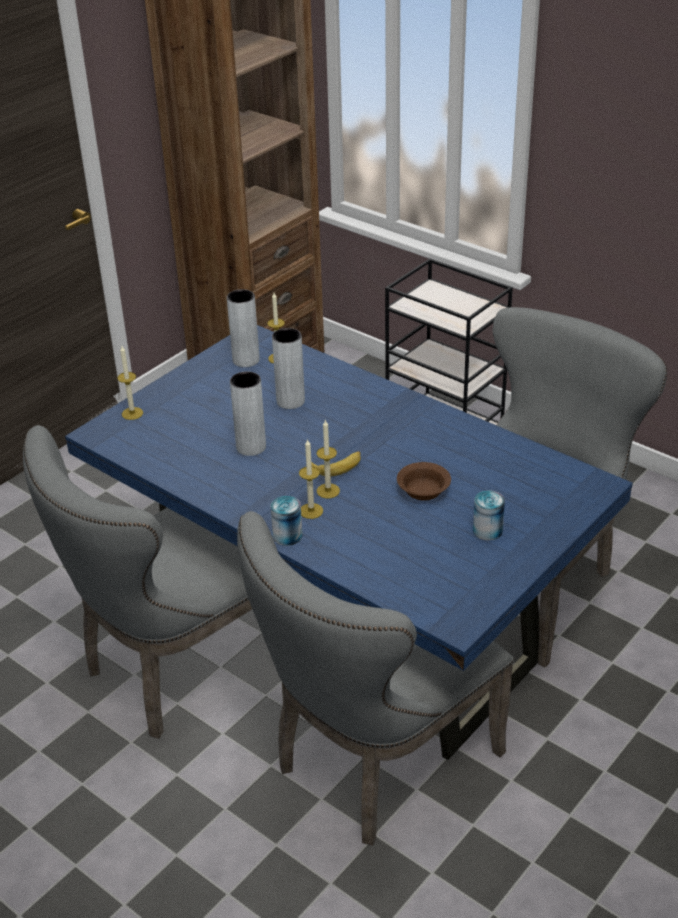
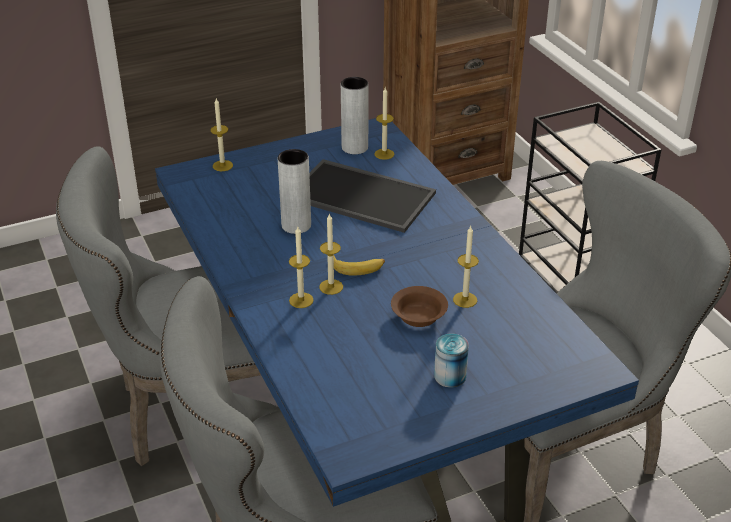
camera: 25 degrees right, 0 degrees up
(287, 535) = (262, 315): can -> none
(290, 401) = (364, 195): grey vase -> tray
(450, 464) = (465, 300): none -> candle

